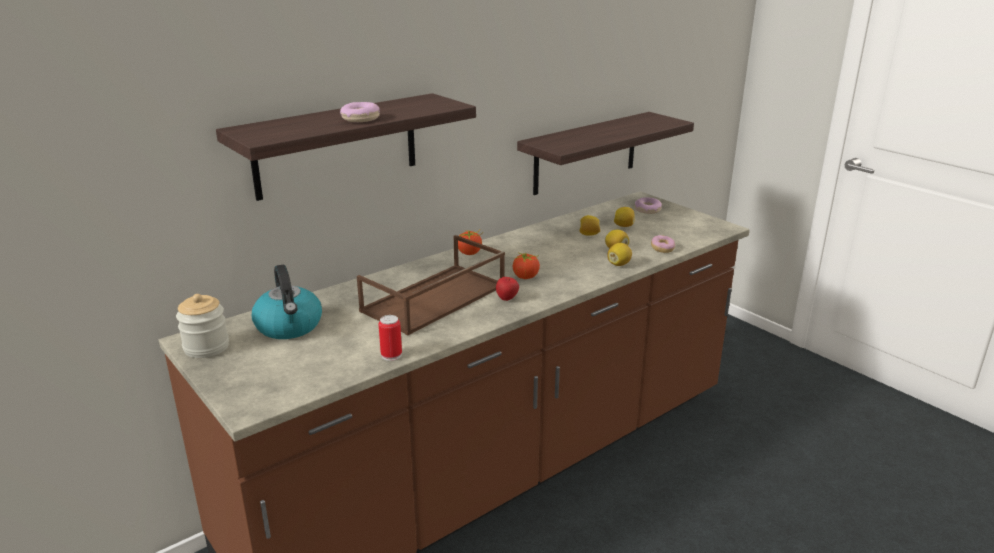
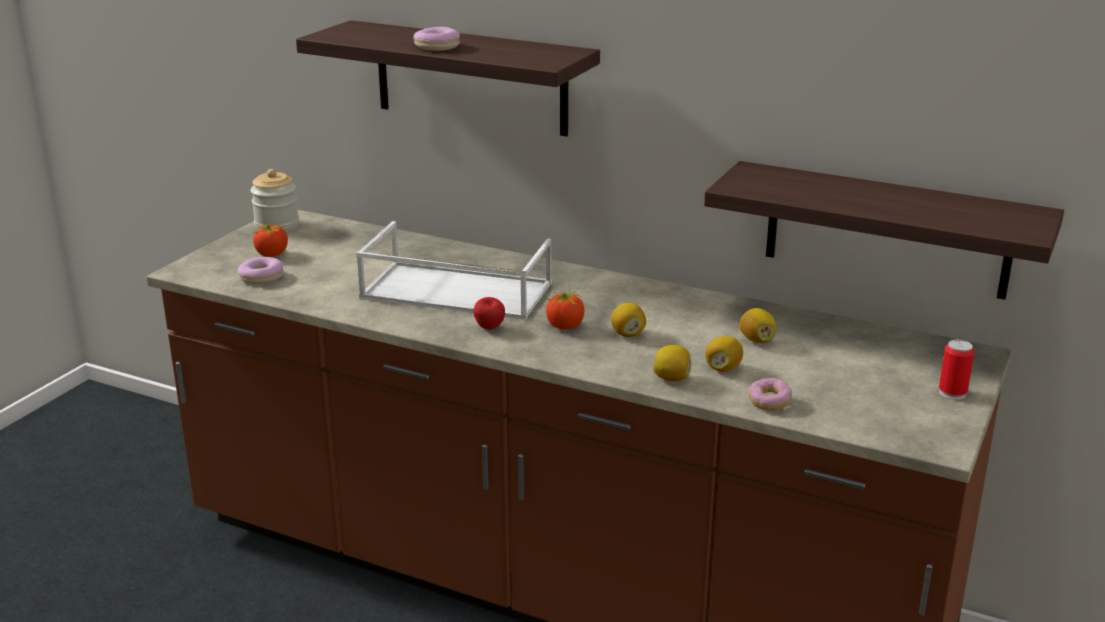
camera: 65 degrees right, 0 degrees up
(289, 327) = (338, 244): kettle -> none
(391, 355) = (311, 301): can -> can (952, 393)
(434, 299) = (454, 291): brown tray -> white tray
(469, 253) = (602, 281): tomato -> tomato (272, 254)
(624, 226) = (827, 360): lemon -> lemon (627, 334)
(647, 210) = (924, 368): donut -> donut (261, 277)

